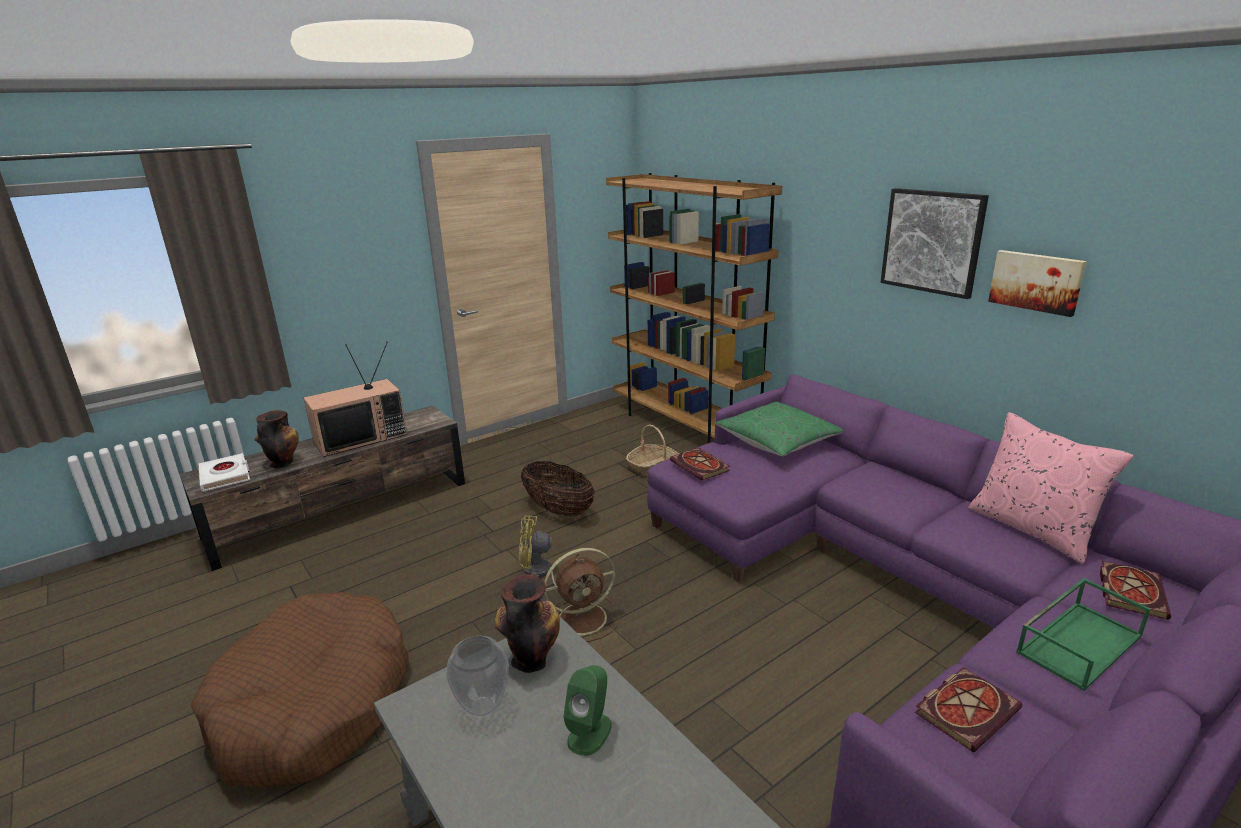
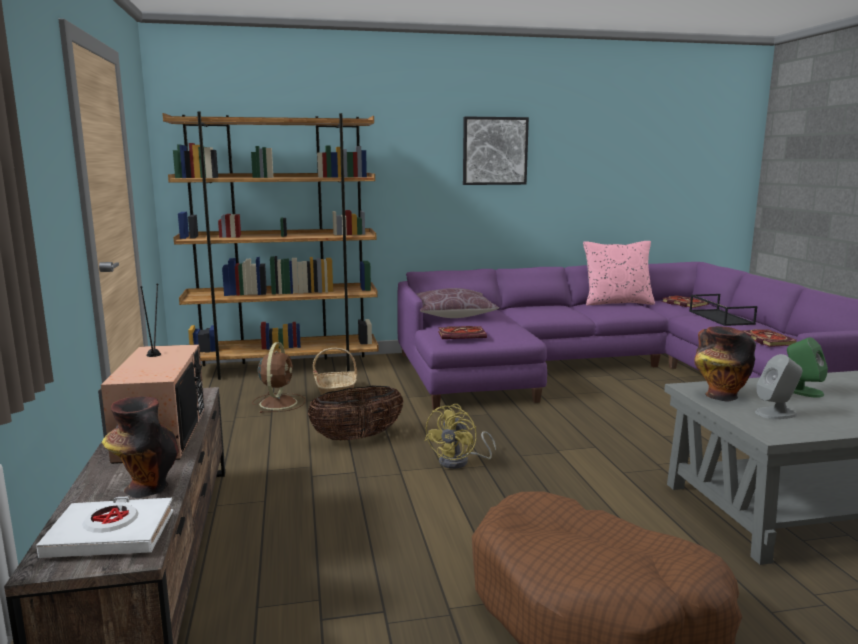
camera: 65 degrees left, 10 degrees down
(482, 707) = (776, 413): vase -> grey speaker
(584, 618) = (543, 456): brown fan -> brown fan (279, 402)
(777, 442) = (452, 315): green pillow -> brown pillow
(1036, 281) = (561, 167): picture -> none
(1078, 642) = (719, 317): green tray -> black tray

